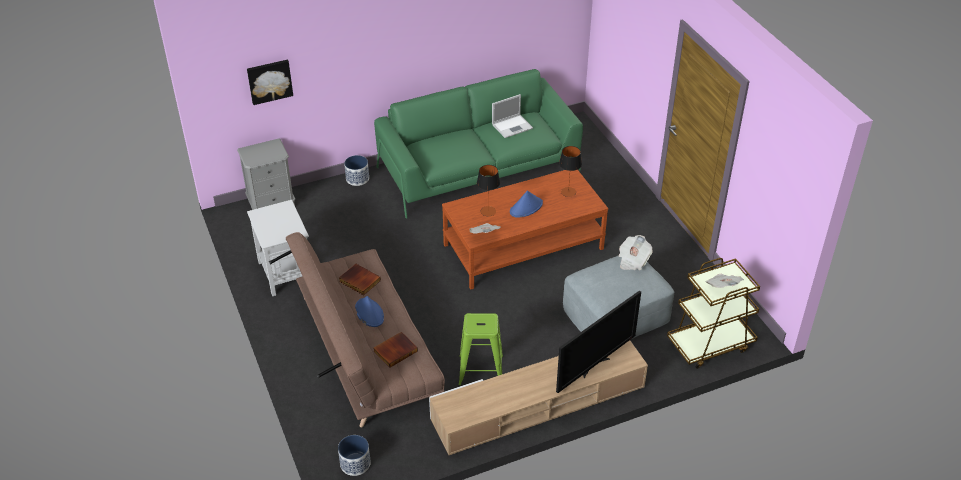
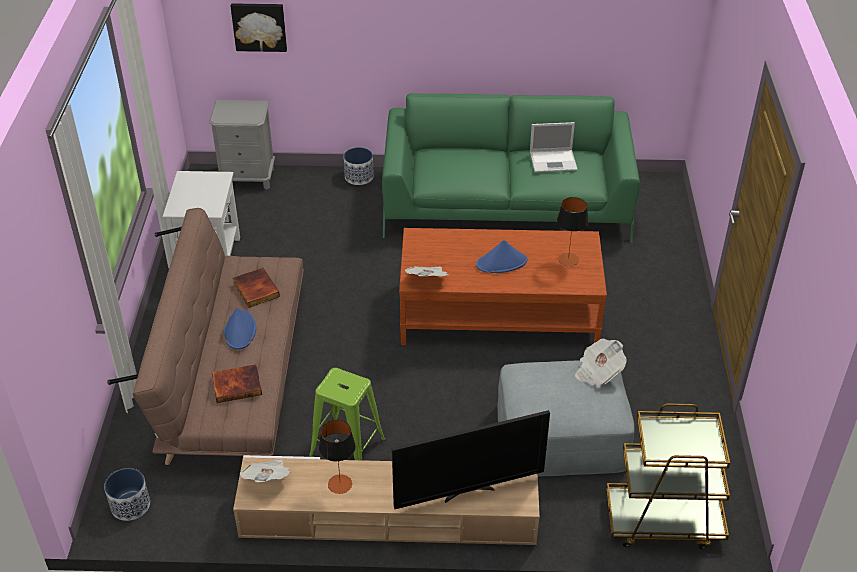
camera: 25 degrees right, 0 degrees up
(488, 211) = (452, 253): table lamp -> table lamp (340, 484)
(722, 287) = (677, 446): newspaper -> newspaper (268, 479)

